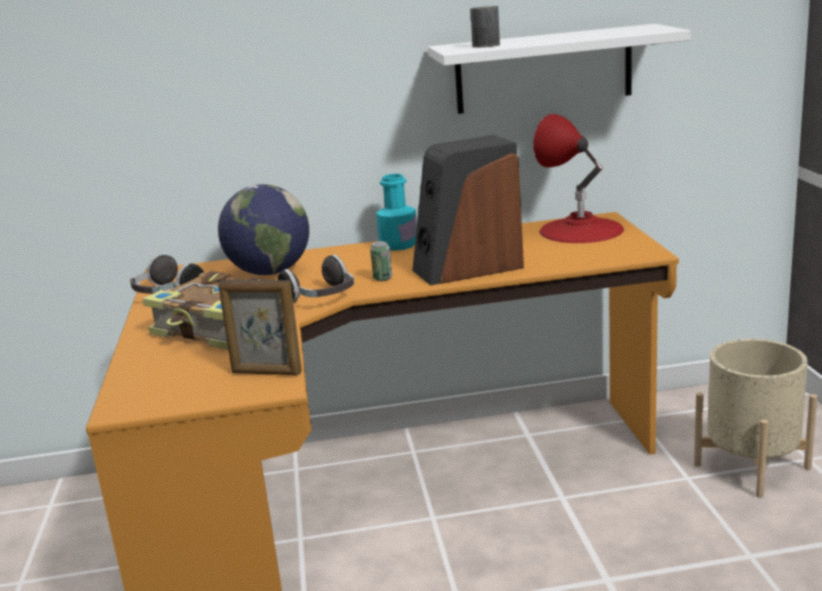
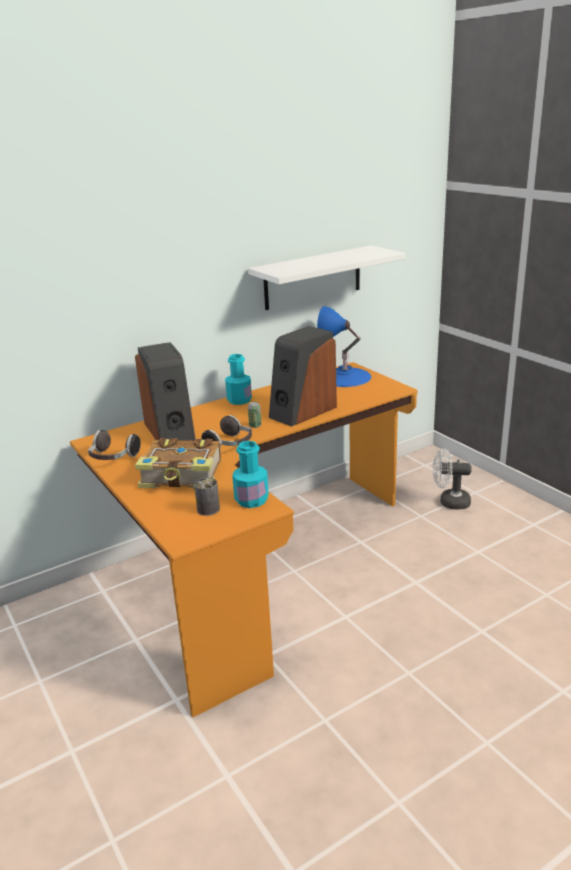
camera: 25 degrees left, 5 degrees up
(266, 373) = (251, 500): picture frame -> turquoise bottle
(269, 272) = (171, 431): globe -> speaker
(486, 45) = (293, 268): can -> can (208, 509)
(580, 230) = (345, 377): red table lamp -> blue table lamp
(751, 466) = (449, 502): beige planter -> white fan

